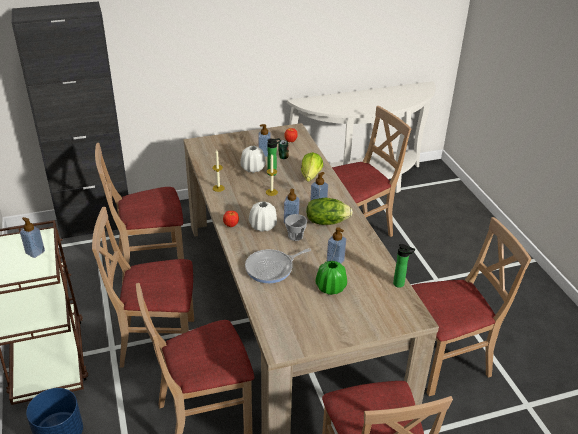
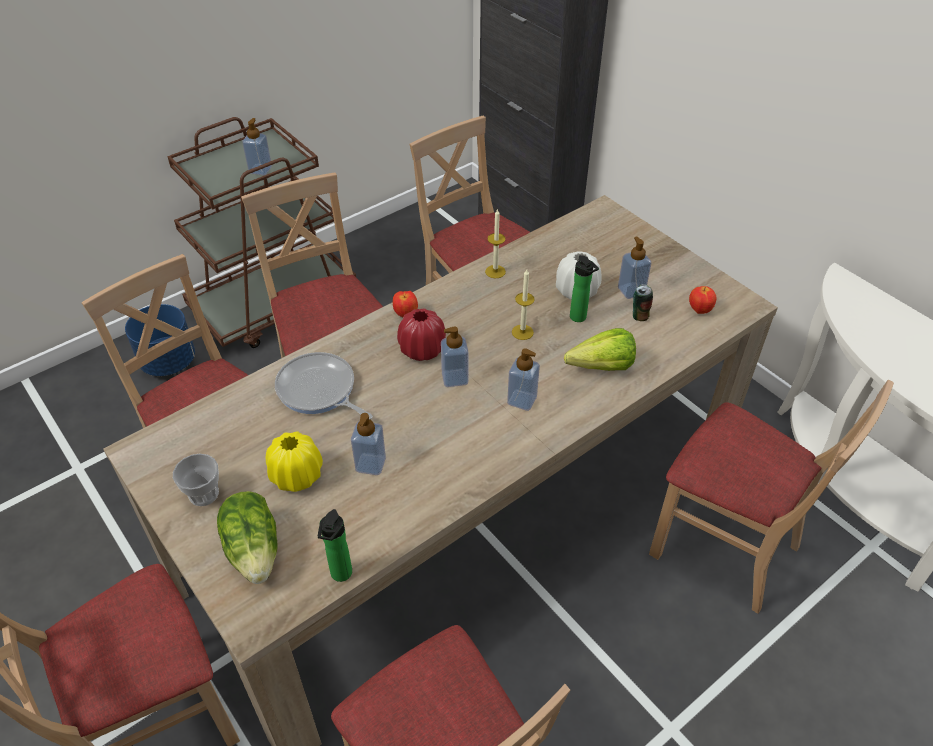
camera: 70 degrees right, 10 degrees up
(263, 226) = (422, 349): white vase -> red vase
(295, 236) = (415, 395): cup -> cup (204, 494)
(326, 221) = (478, 424): lettuce -> lettuce (255, 549)
(330, 287) = (297, 476): green vase -> yellow vase

